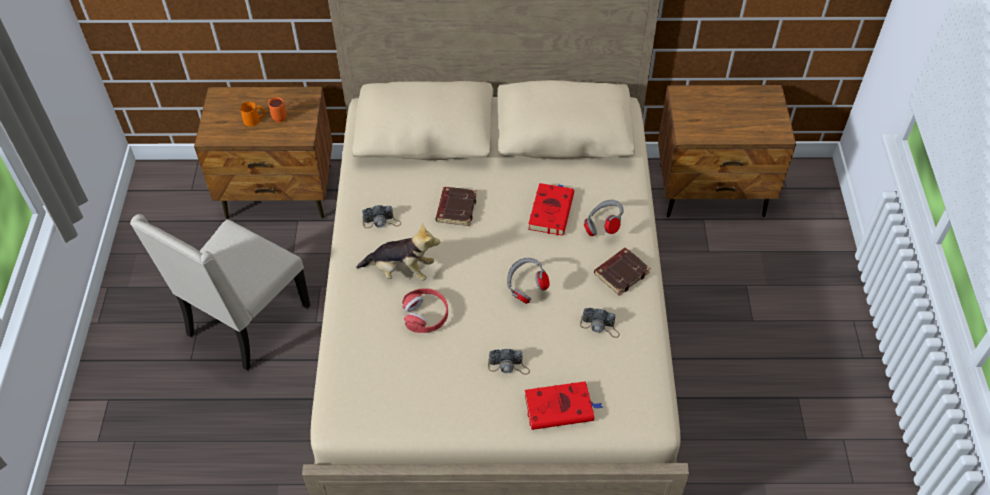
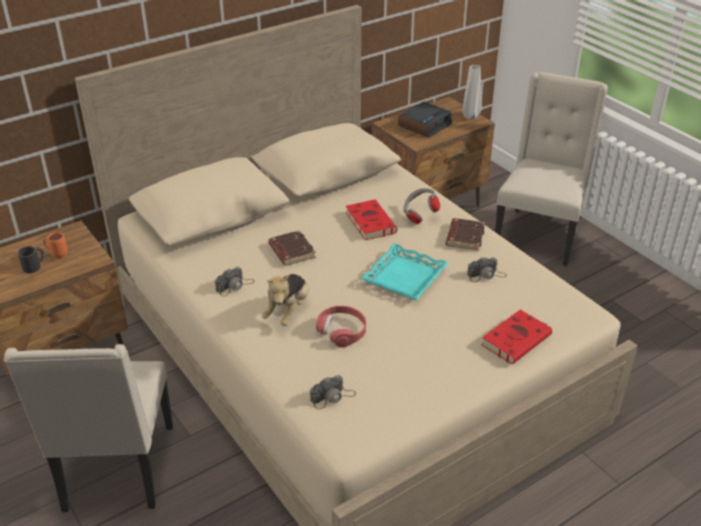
camera: 35 degrees left, 15 degrees down
(255, 119) = (34, 266): orange mug -> black mug
(401, 270) = (288, 311): plush toy -> plush toy turned 135 degrees clockwise
(508, 366) = (447, 332): camera -> camera (333, 397)
(526, 288) = (404, 277): grey headphones -> turquoise tray
(718, 113) = (424, 124): none -> alarm clock
(777, 124) = (470, 117): none -> grey vase
(795, 283) = (538, 235): none -> beige chair

